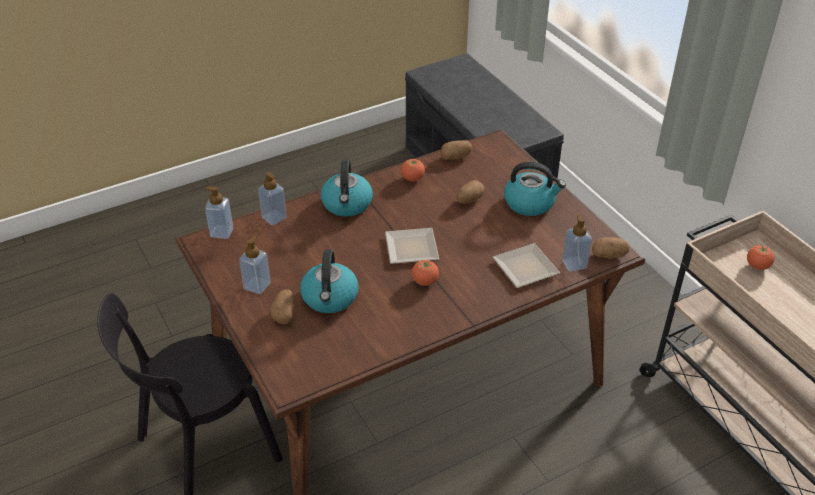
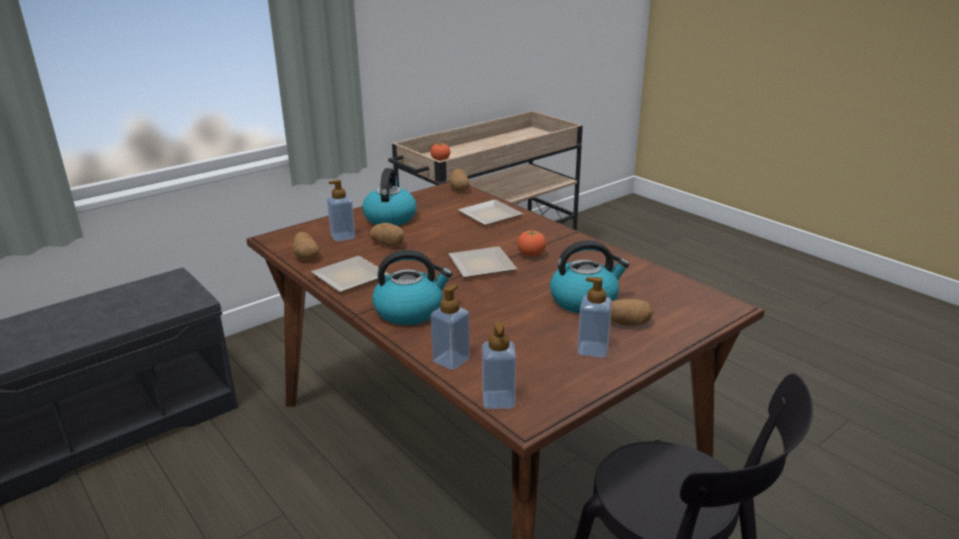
camera: 100 degrees left, 15 degrees down
(412, 178) = (351, 276): tomato -> plate
(574, 264) = (476, 199): soap dispenser -> soap dispenser (343, 237)

